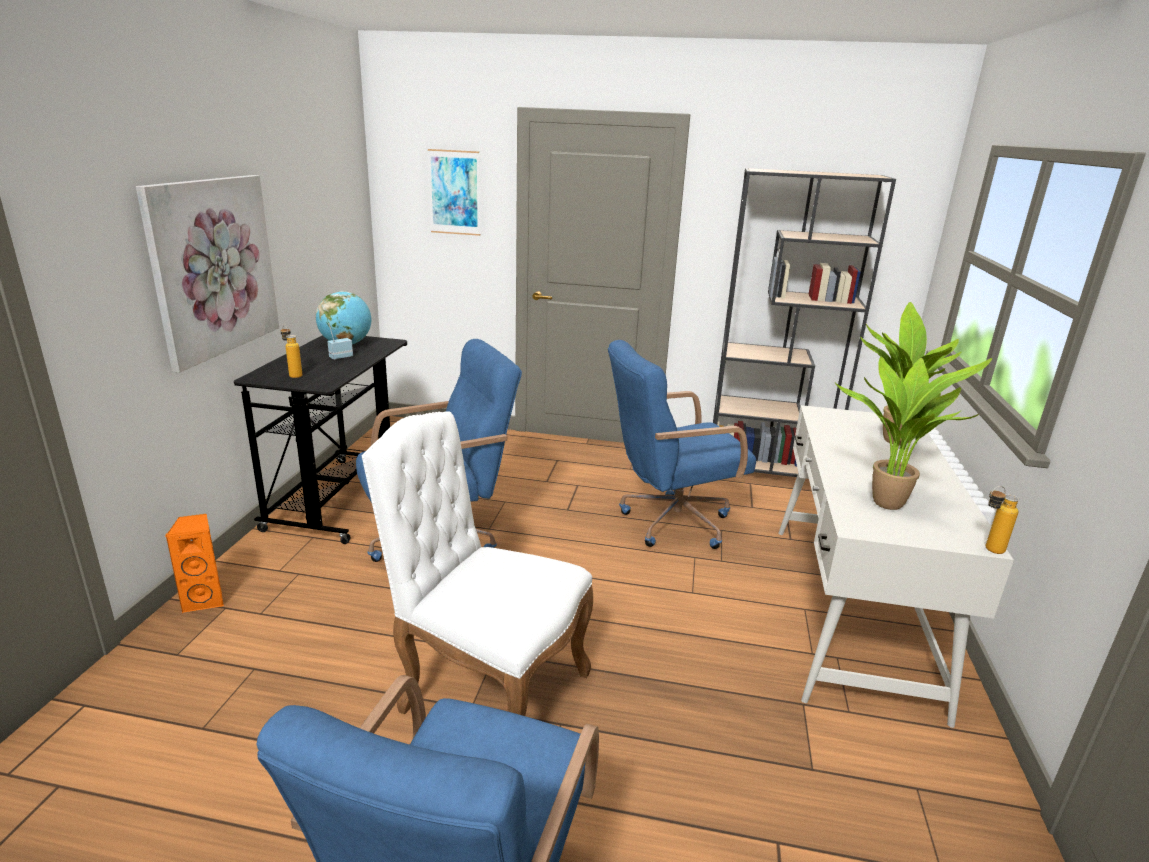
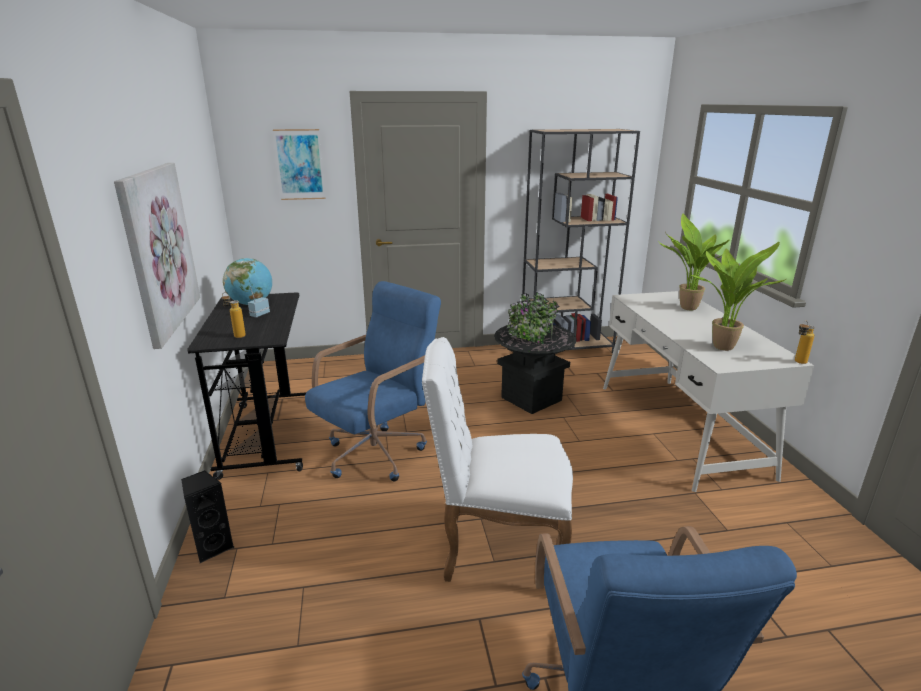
camera: 20 degrees left, 0 degrees up
(205, 600) = (213, 547): orange speaker -> black speaker
(669, 524) = (531, 399): blue office chair -> black planter

